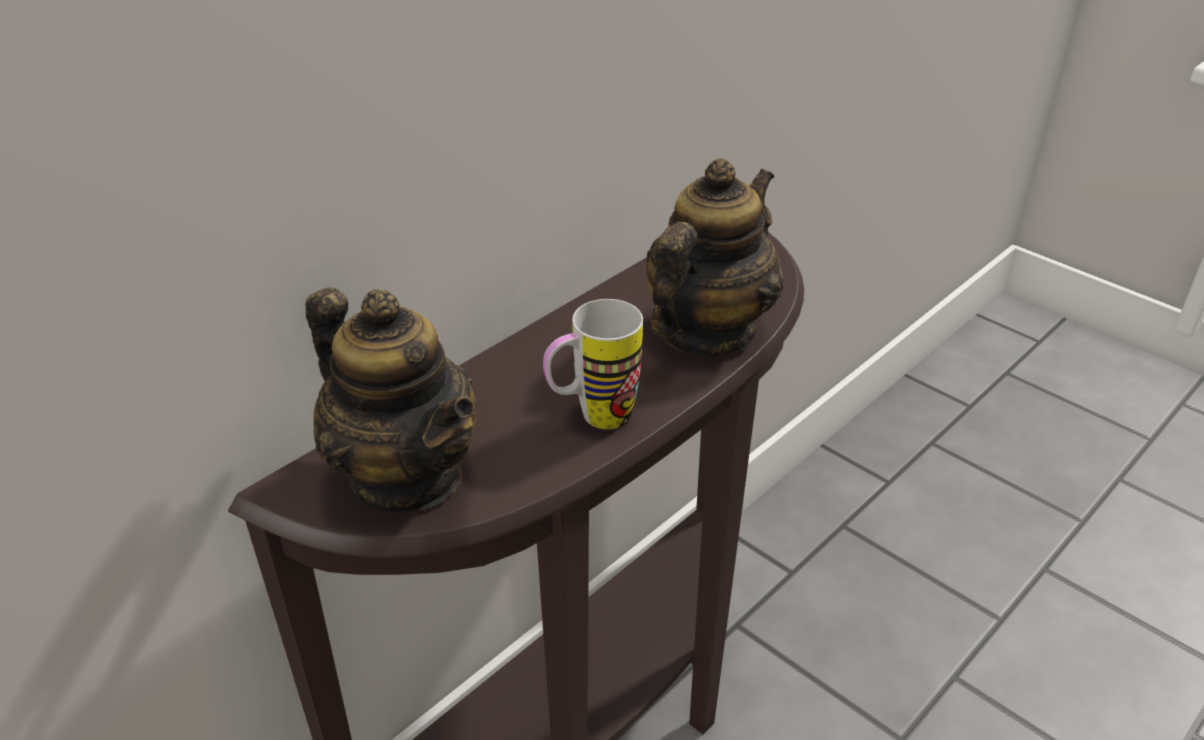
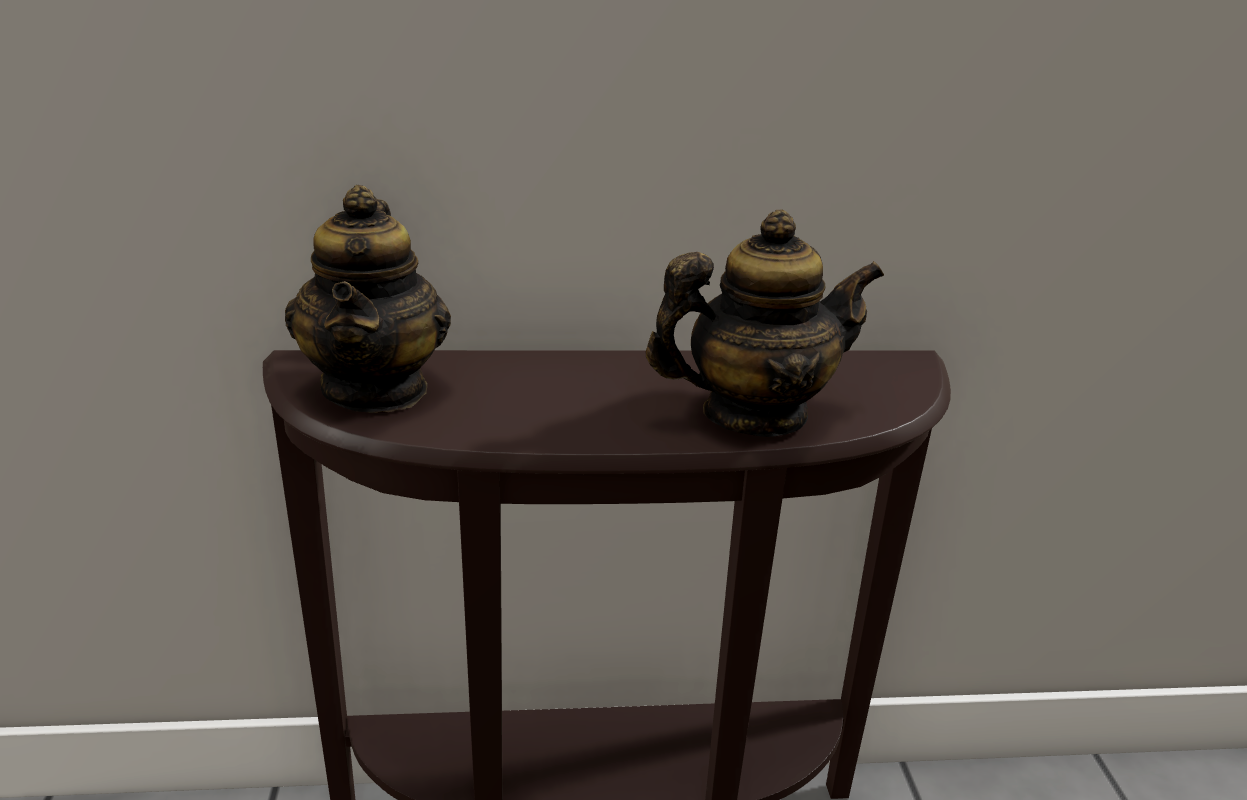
camera: 40 degrees right, 10 degrees down
(592, 419) = (558, 422): mug -> none

